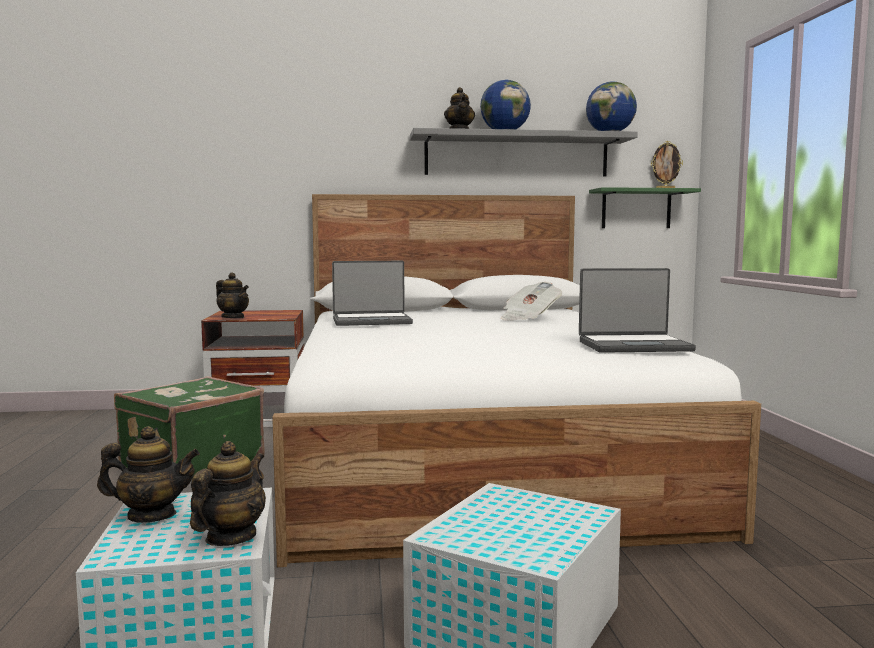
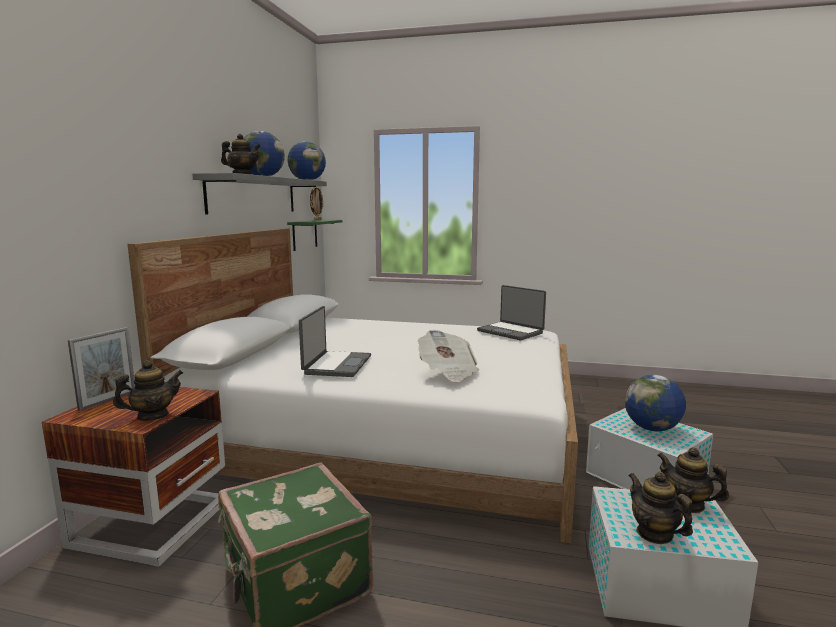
camera: 70 degrees left, 5 degrees up
(151, 515) = (654, 534): teapot -> teapot turned 45 degrees counterclockwise
(260, 311) = (108, 400): none -> picture frame
(518, 524) = (652, 429): none -> globe
(528, 318) = (362, 330): newspaper -> newspaper (447, 371)
(633, 346) = (511, 332): laptop -> laptop turned 120 degrees clockwise

